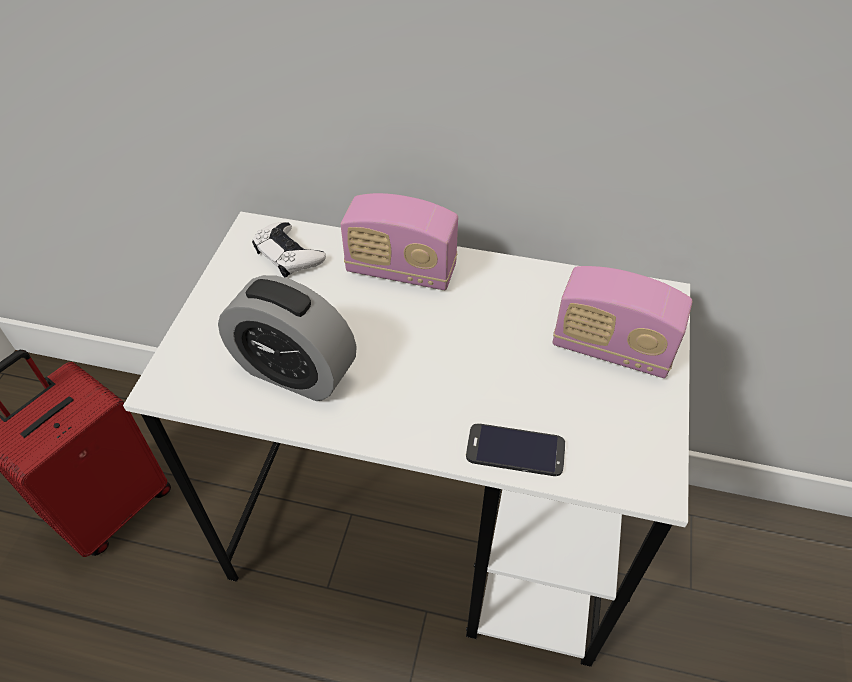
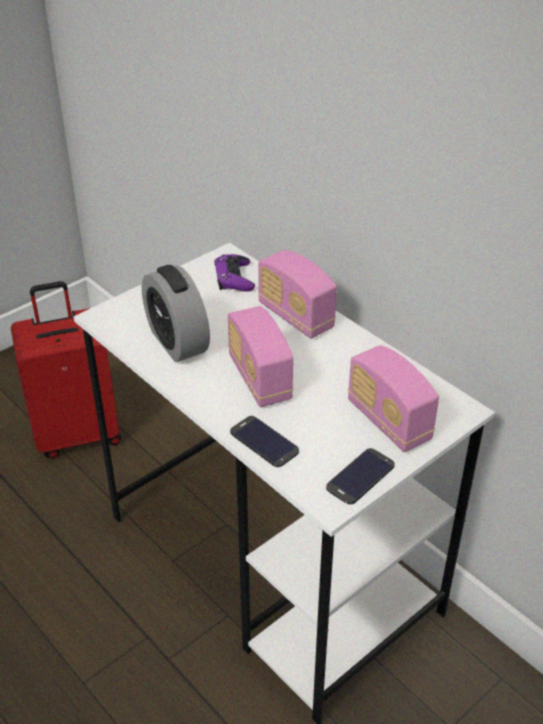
camera: 35 degrees right, 10 degrees down
(288, 254) = (234, 278): white game controller -> purple game controller
(435, 370) = (259, 379): none -> radio
(650, 433) = (360, 476): none -> phone

